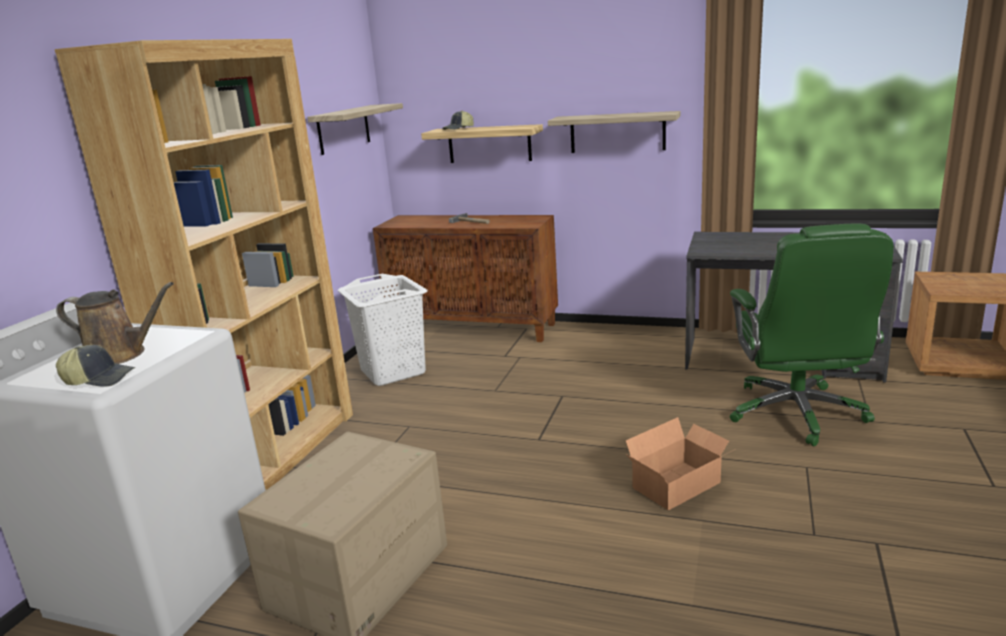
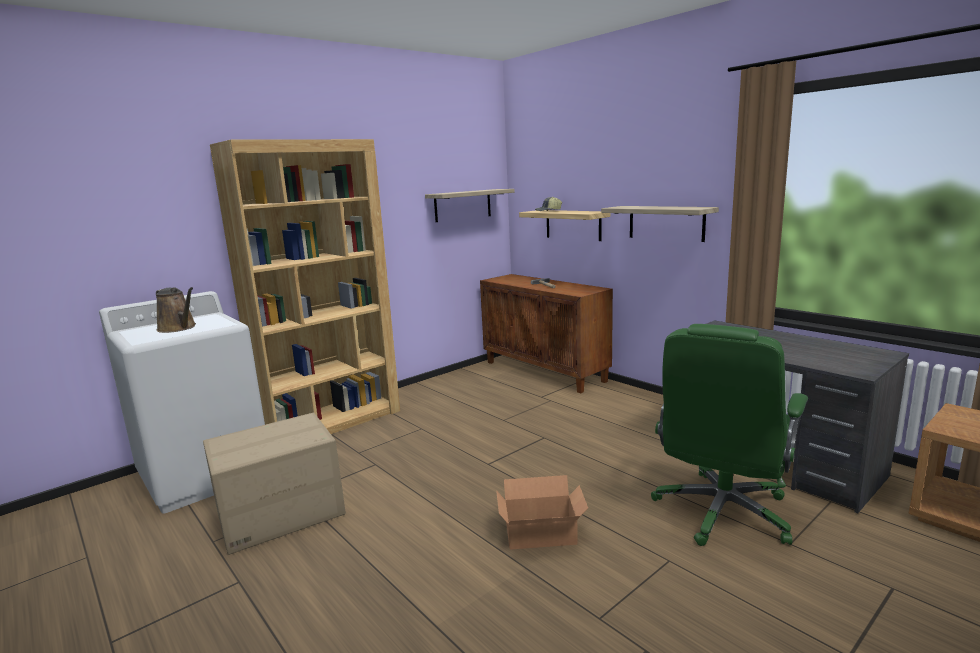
camera: 30 degrees right, 5 degrees down
(99, 379) = (147, 338): cap -> none
(393, 371) = (457, 389): white laundry basket -> none

